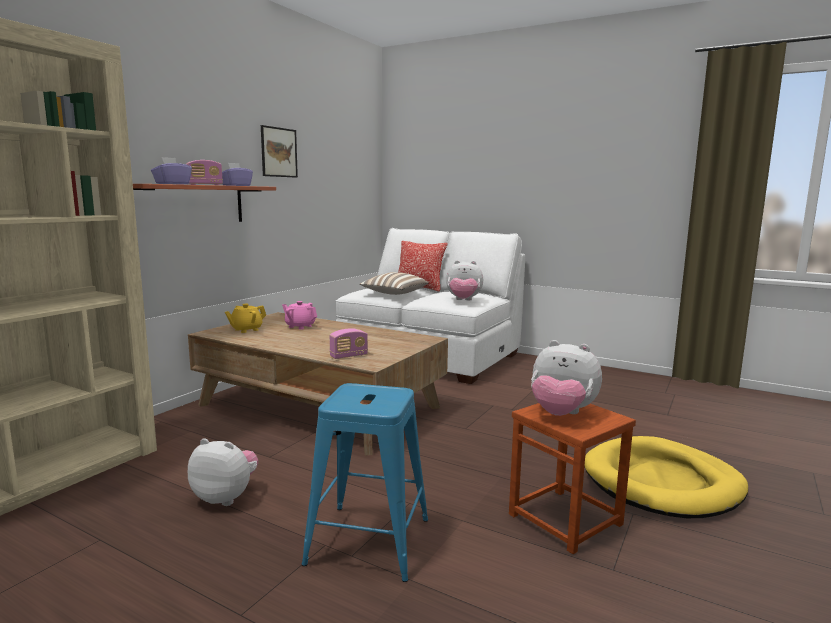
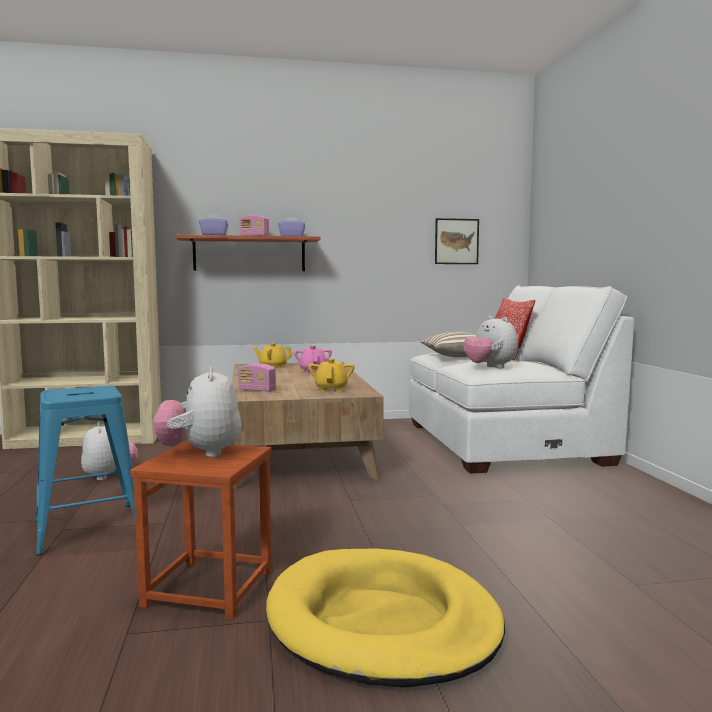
camera: 50 degrees right, 5 degrees down
(279, 152) = (356, 205): picture -> picture (456, 241)
(393, 340) = (331, 389): none -> yellow teapot

